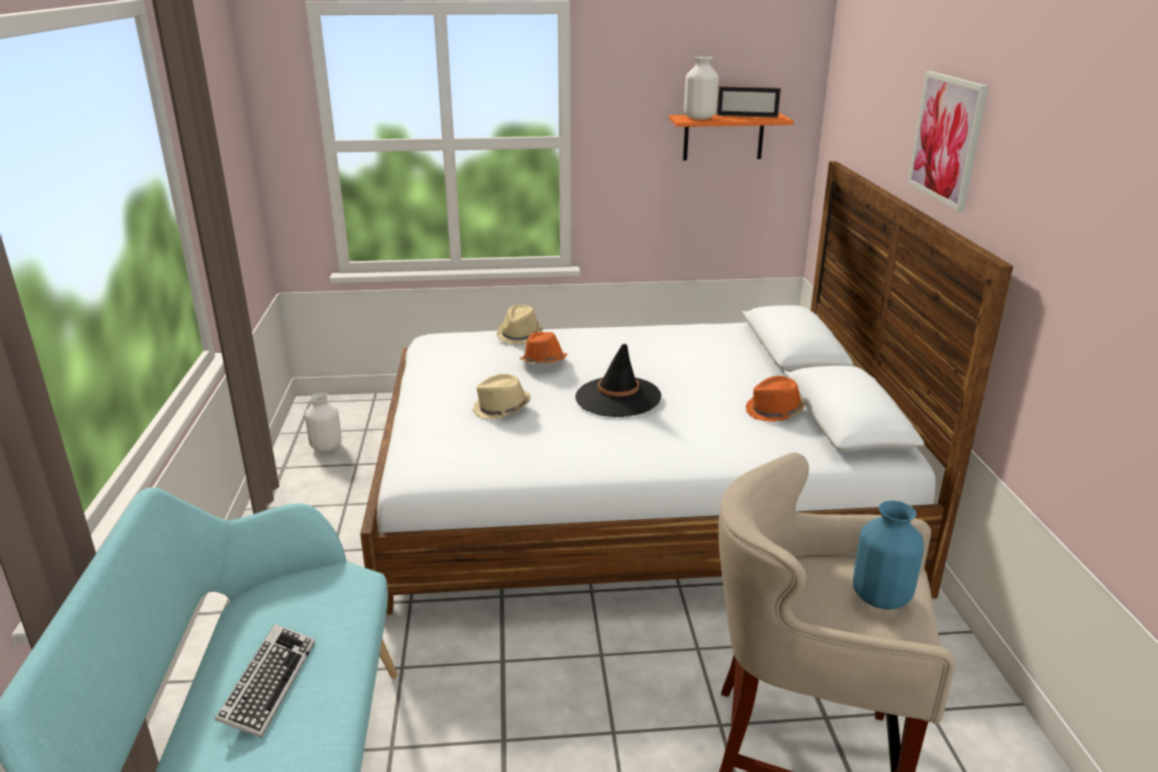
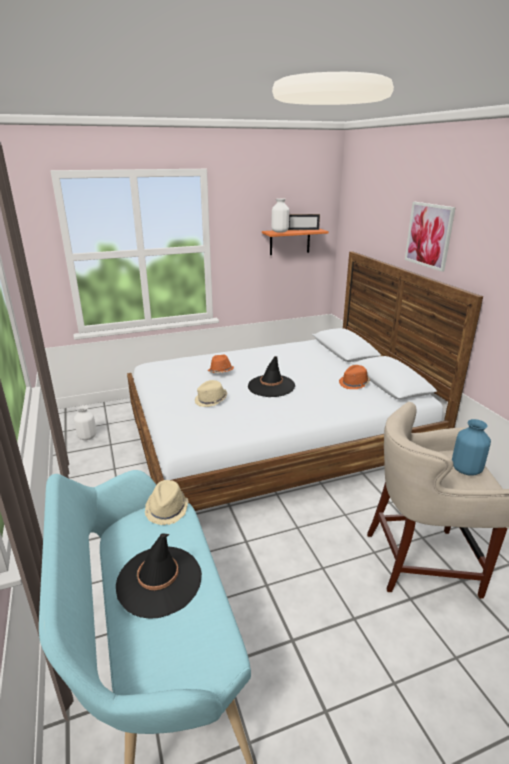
camera: 15 degrees left, 0 degrees up
(268, 684) = (159, 581): keyboard -> black hat
(520, 335) = (199, 358): beige hat -> beige hat (167, 509)

